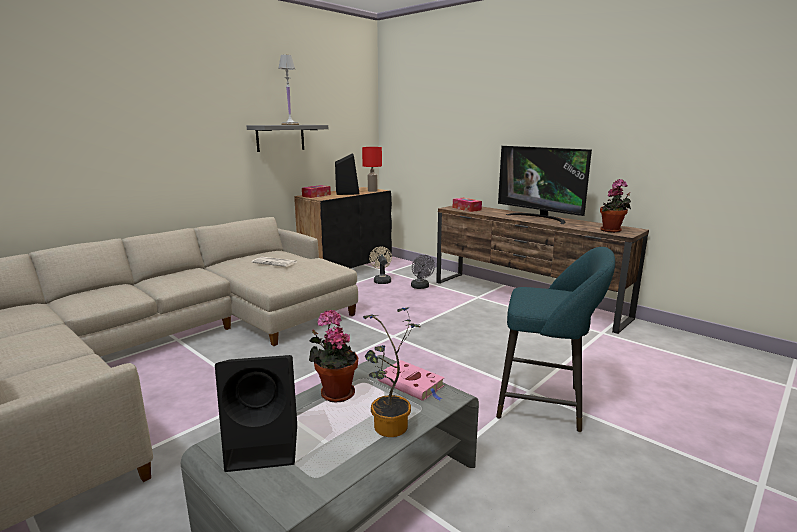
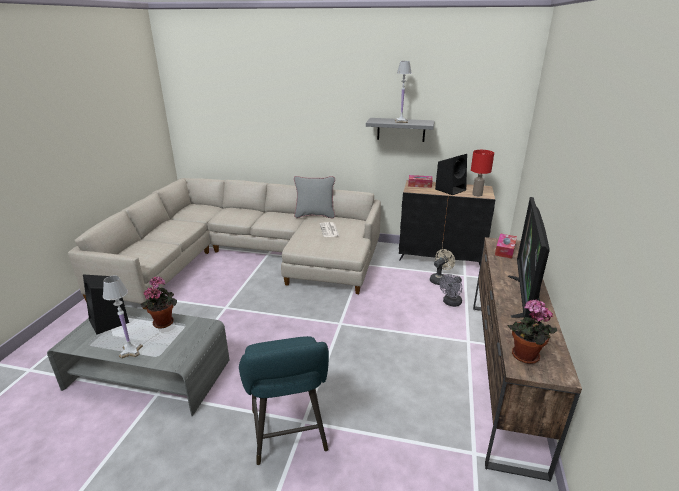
camera: 60 degrees right, 10 degrees up
(218, 262) = (315, 215): none -> grey pillow
(388, 430) = (131, 351): potted plant -> white table lamp
(412, 384) = (183, 344): pink book -> none

